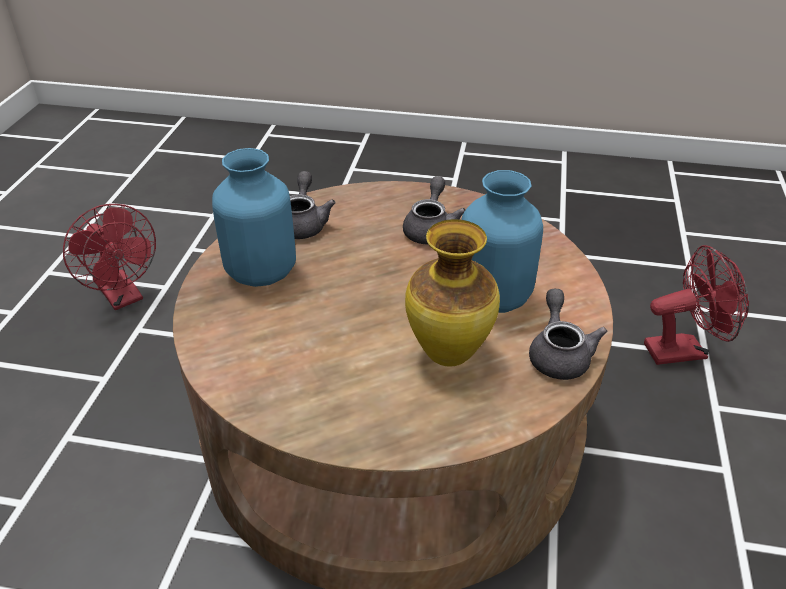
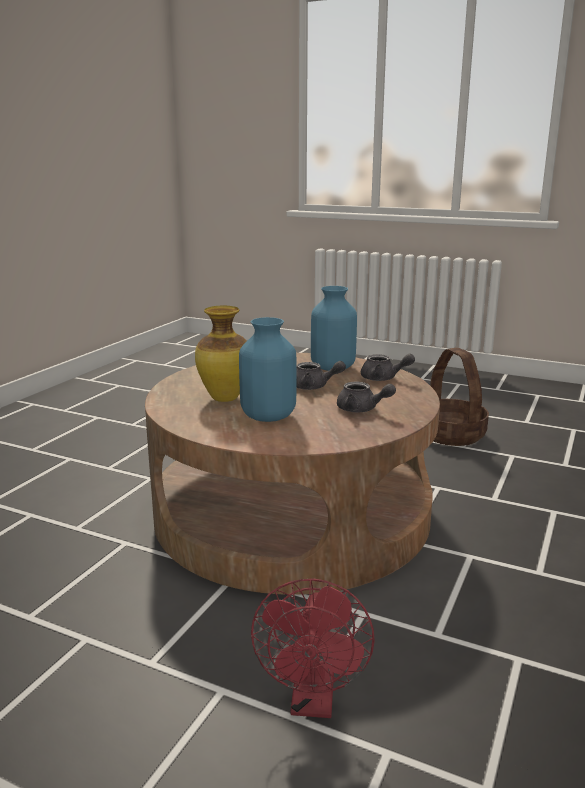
camera: 105 degrees right, 20 degrees down
(124, 297) = (452, 434): red fan -> basket
(559, 354) = (199, 424): grey teapot -> grey teapot (314, 387)

